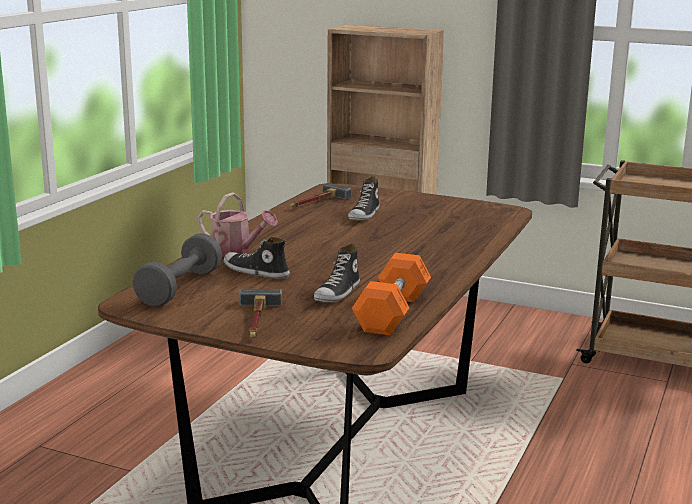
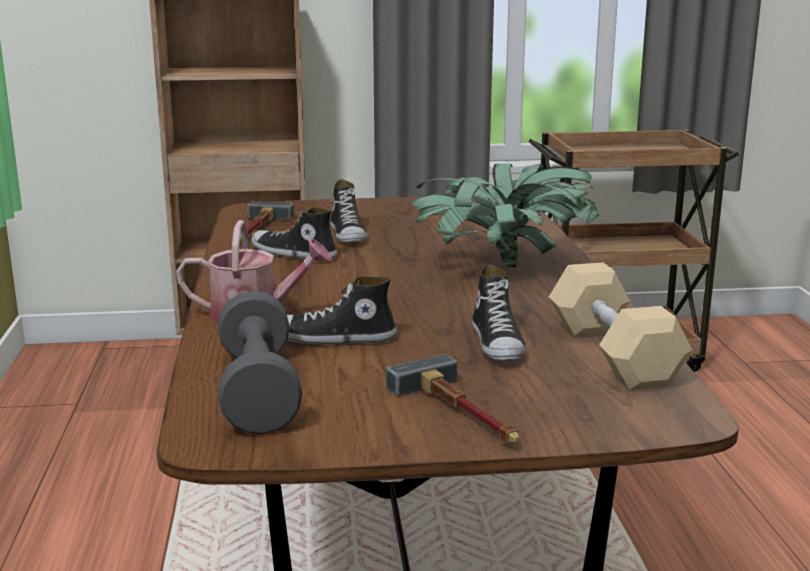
camera: 30 degrees left, 0 degrees up
(312, 221) = (293, 254): none -> shoe
(392, 313) = (613, 353): orange dumbbell -> beige dumbbell
(421, 254) = (503, 269): none -> potted plant

